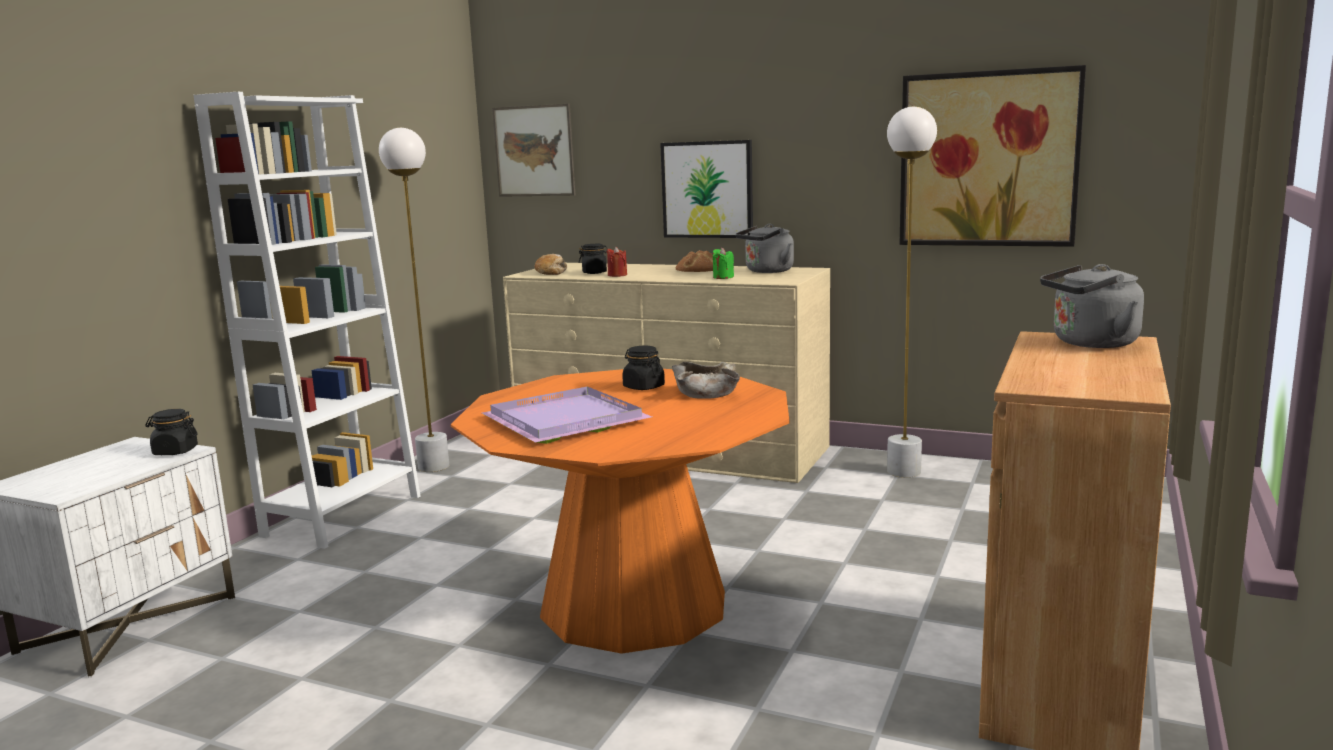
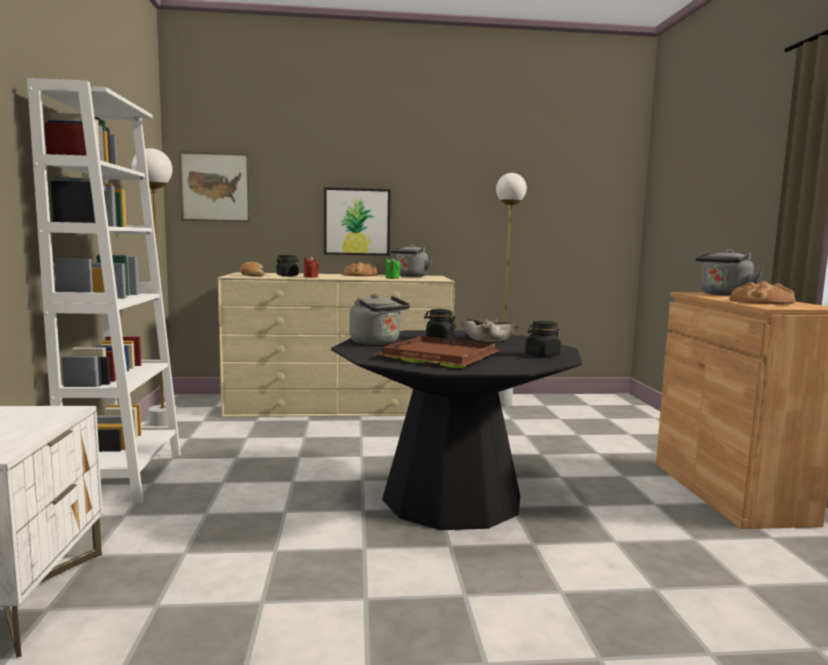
camera: 30 degrees left, 5 degrees down
(175, 451) = (58, 412): black jar -> black jar (542, 355)
(548, 391) = (377, 343): none -> grey kettle
(566, 419) = (438, 356): purple tray -> brown tray
(634, 604) = (452, 498): orange dining table -> black dining table
(988, 159) = (538, 210): picture -> none
(1070, 370) = (761, 302): none -> bread

